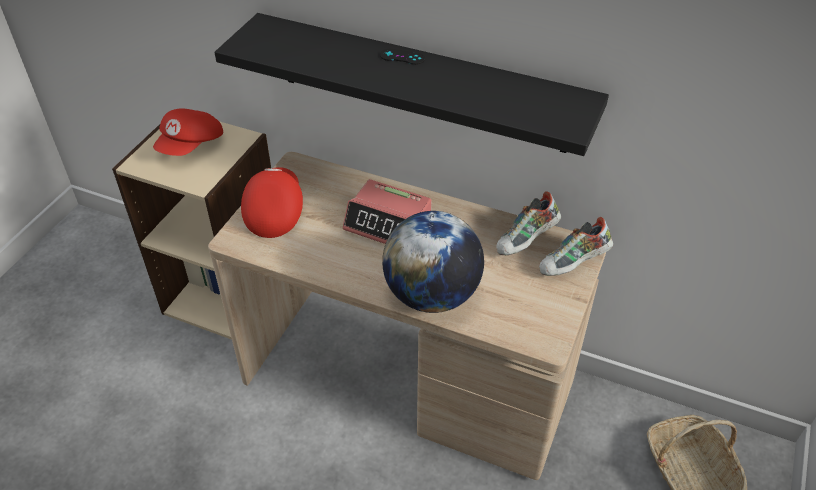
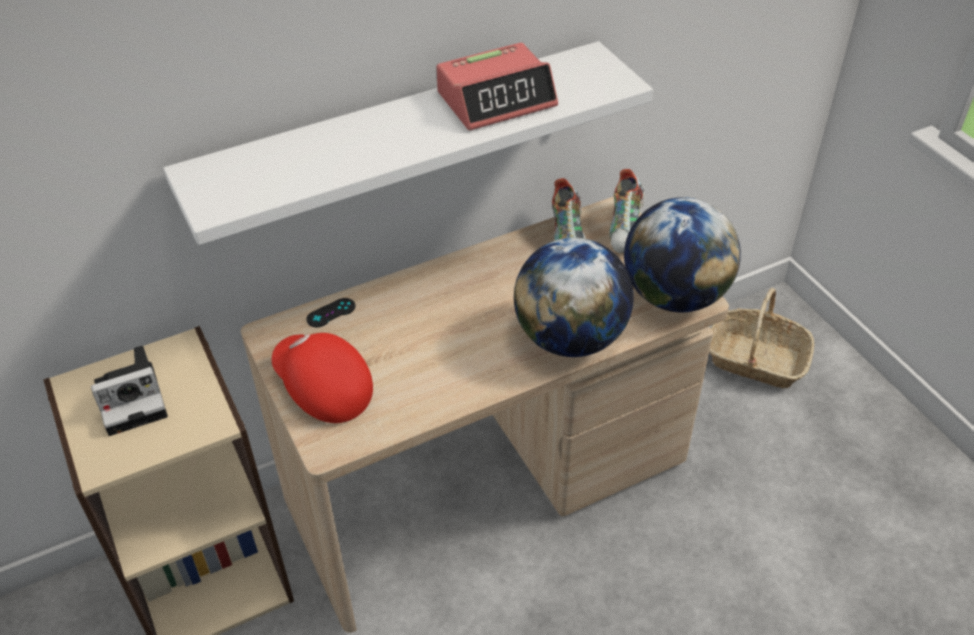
camera: 50 degrees left, 0 degrees up
(191, 146) = (135, 399): red cap -> camera
(388, 223) = (443, 313): alarm clock -> alarm clock (497, 99)
(402, 57) = (392, 115): black game controller -> black game controller (331, 313)
(421, 83) = (400, 139): black shelf -> white shelf
(536, 327) = (674, 296): none -> globe

